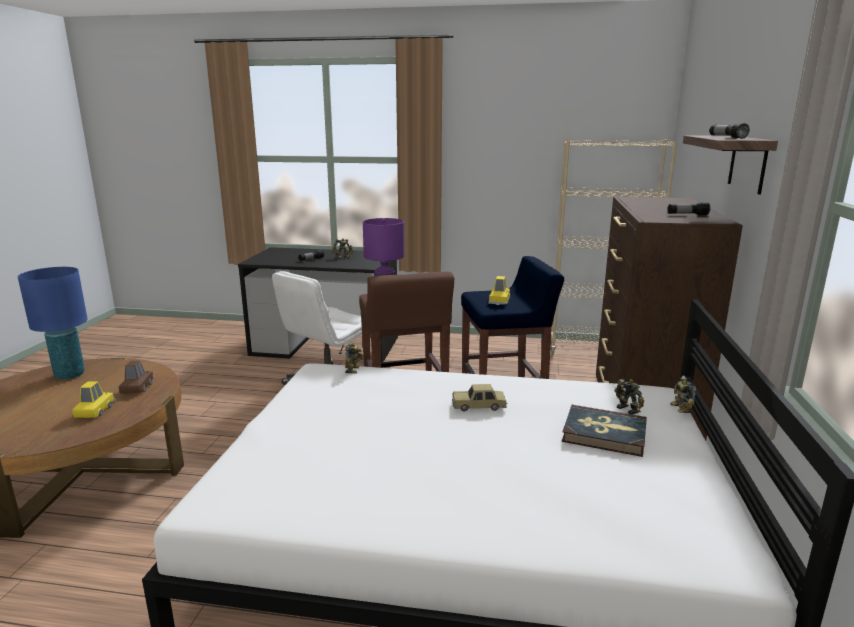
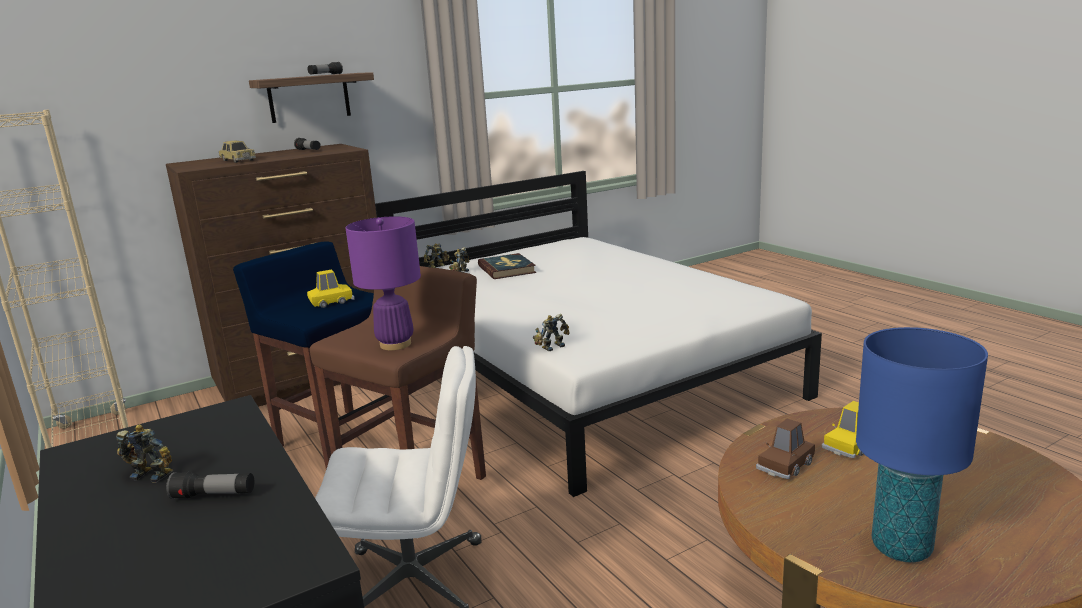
camera: 130 degrees left, 0 degrees up
(479, 406) = (530, 296): toy car -> toy car (238, 160)

